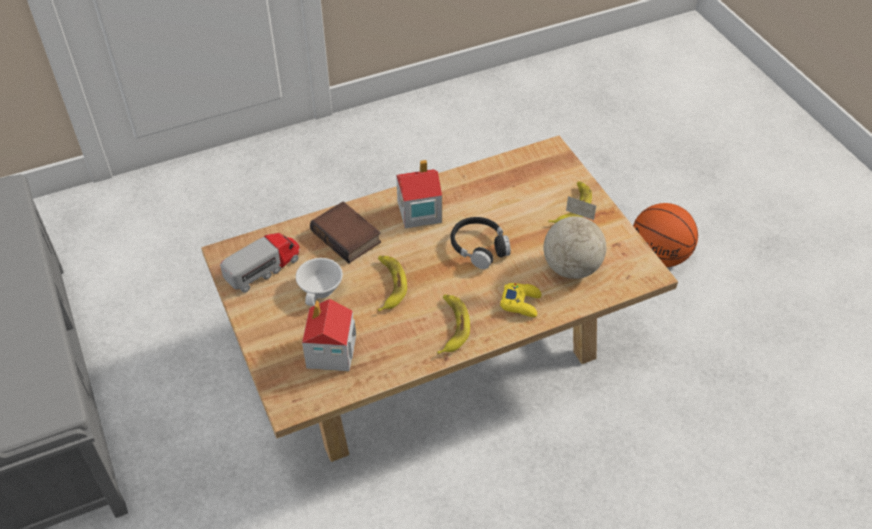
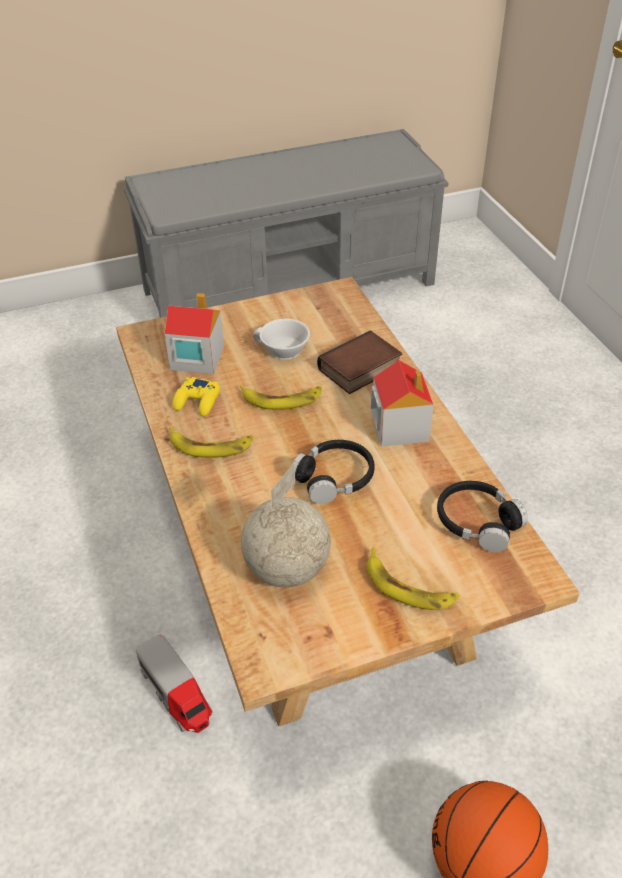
camera: 95 degrees right, 5 degrees down
(264, 268) = (317, 314): toy truck -> toy truck (177, 694)
(511, 174) = (477, 522): none -> black headphones
(521, 303) = (234, 510): yellow game controller -> yellow game controller (198, 401)

